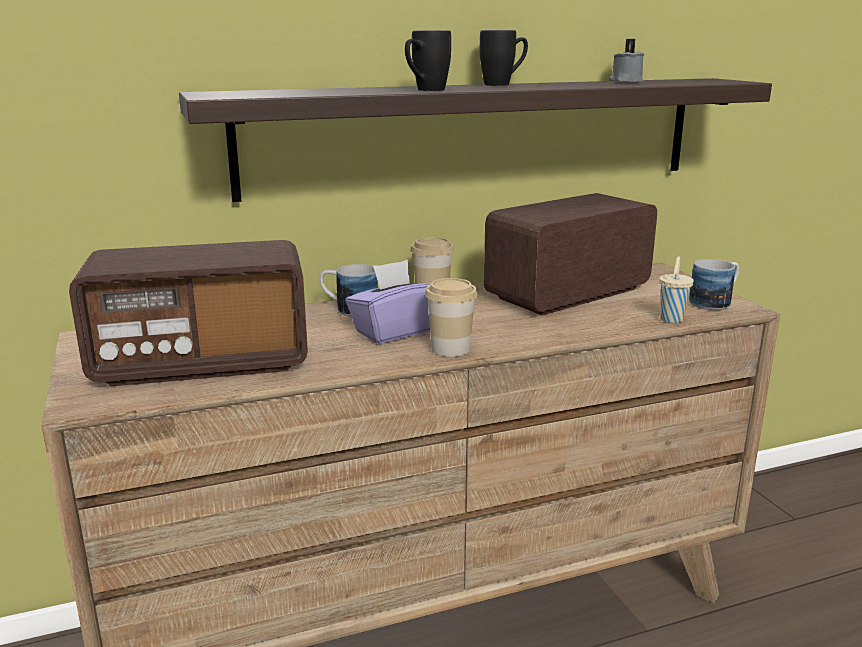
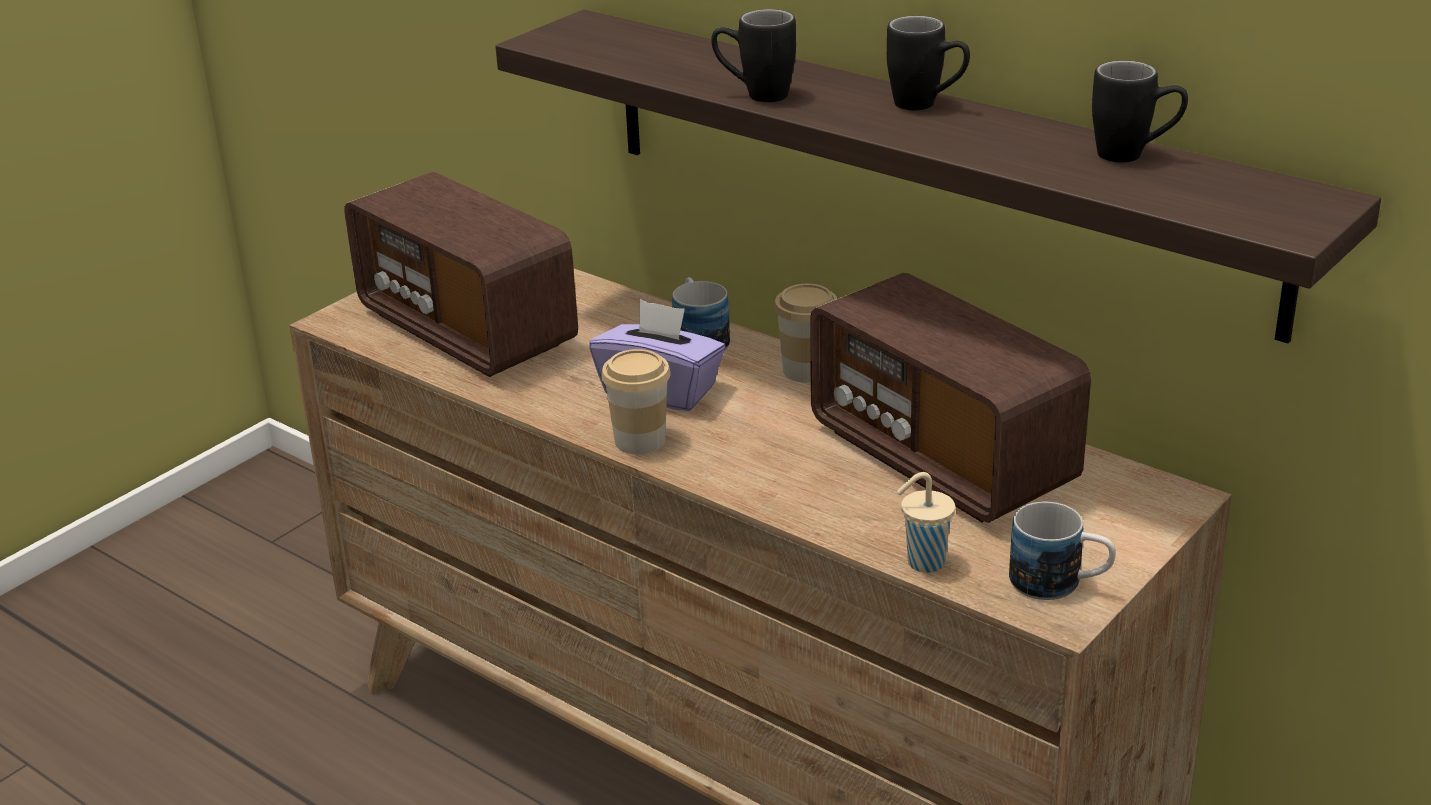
camera: 60 degrees right, 10 degrees up
(568, 294) = (942, 458): radio -> radio turned 150 degrees counterclockwise
(625, 81) = (1134, 156): grey candle -> black mug

